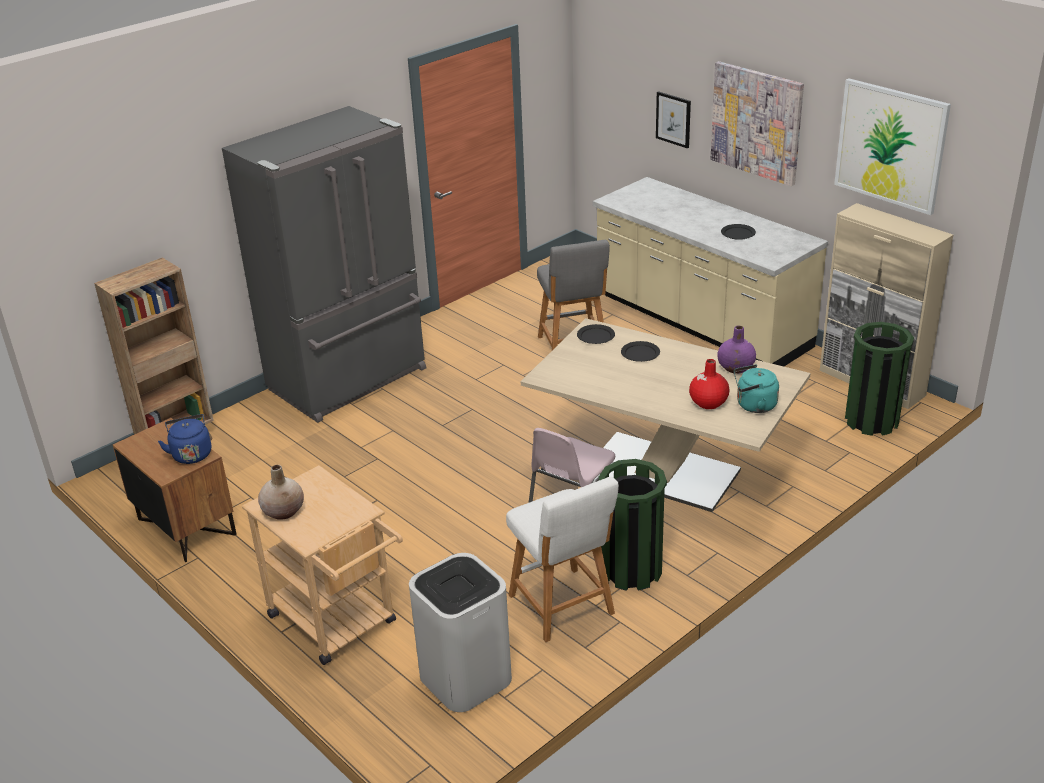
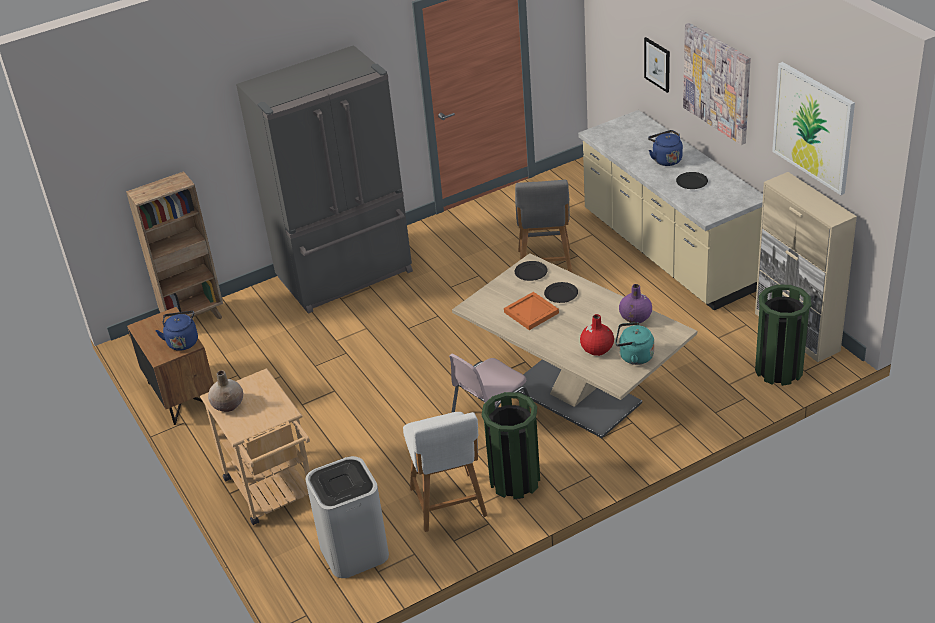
camera: 15 degrees right, 5 degrees up
(614, 375) = (530, 312): none -> orange tray
(699, 216) = (665, 159): none -> blue kettle

